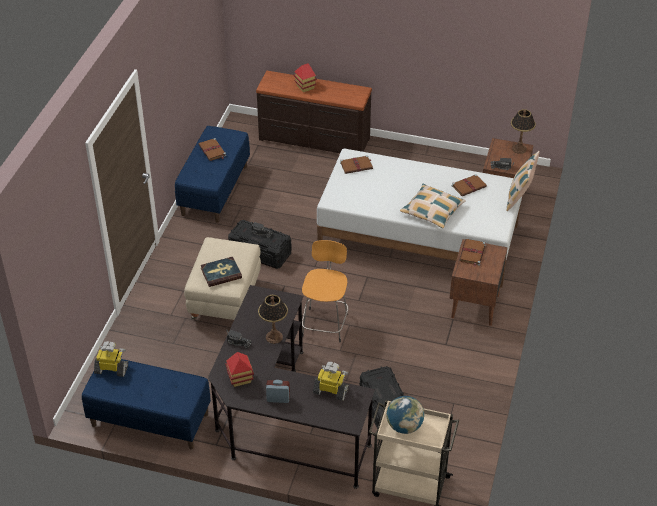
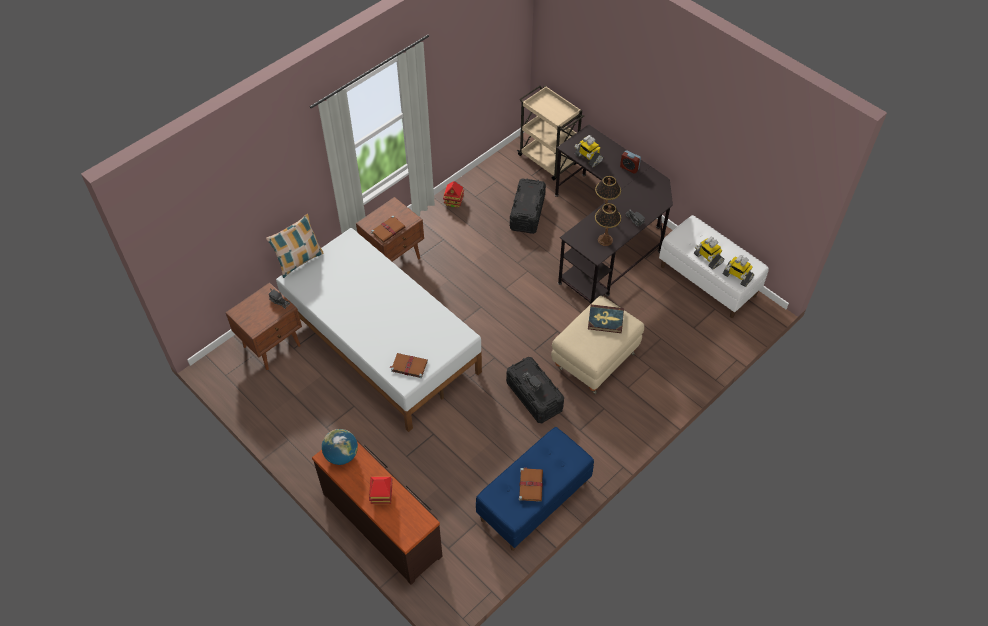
camera: 150 degrees left, 10 degrees up
(149, 420) = (708, 281): blue bench -> white bench
(150, 375) = (707, 258): none -> toy robot
(240, 379) = (649, 192): toy house -> toy house (454, 202)
(325, 323) = (523, 298): orange stool -> none
(404, 426) = (557, 112): globe -> globe (341, 455)
(432, 210) = (384, 283): pillow -> none
(469, 186) = (329, 293): brown book -> none
(519, 149) = (242, 314): table lamp -> table lamp (605, 240)

